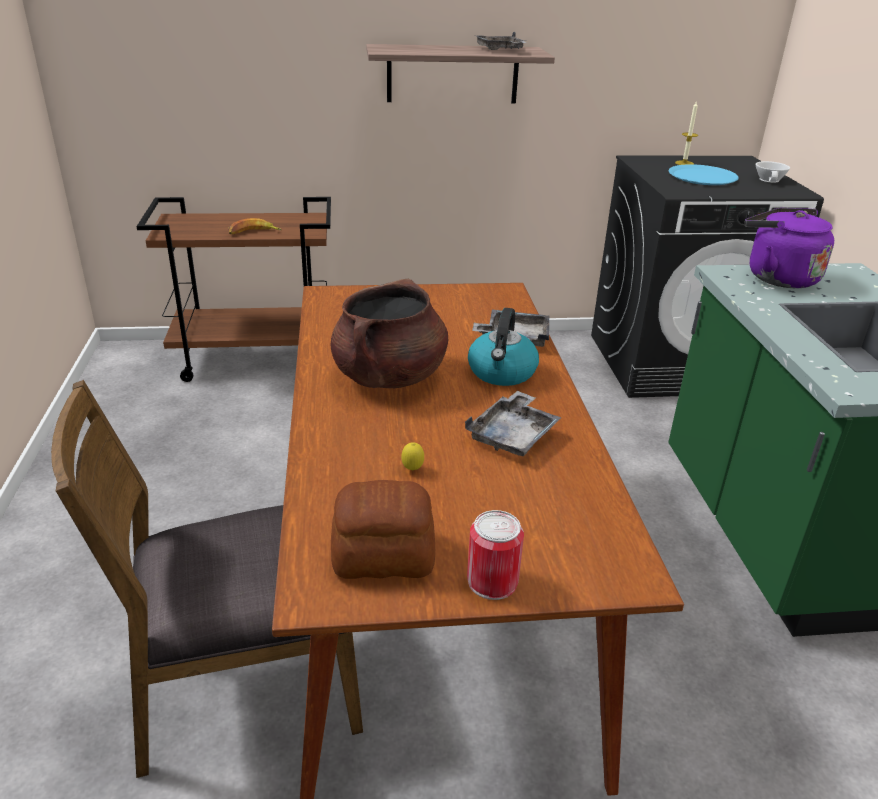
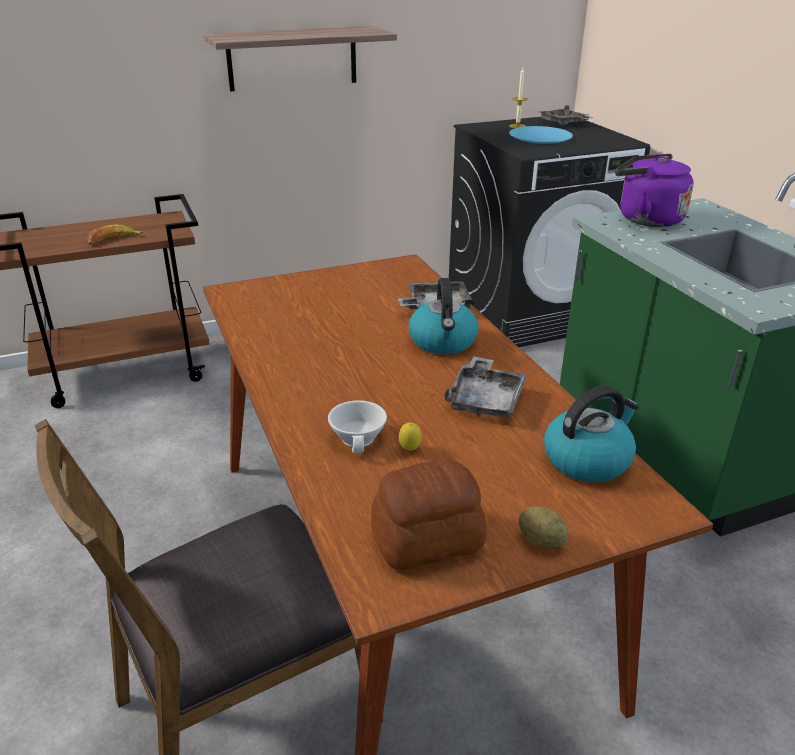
camera: 15 degrees left, 0 degrees up
(389, 377) = (338, 363): brown cooking pot -> none
(492, 581) = (541, 541): can -> potato
(500, 50) = (340, 31): grey tray -> grey tray (564, 123)
(585, 513) = (587, 459): none -> kettle
(770, 180) = (598, 134): white cup -> white cup (360, 438)

